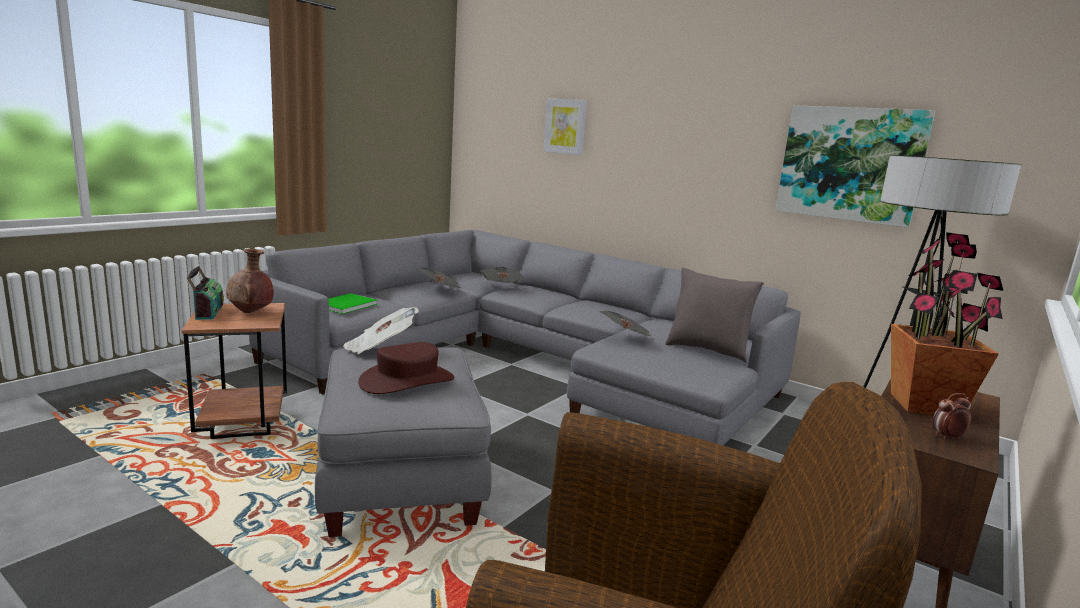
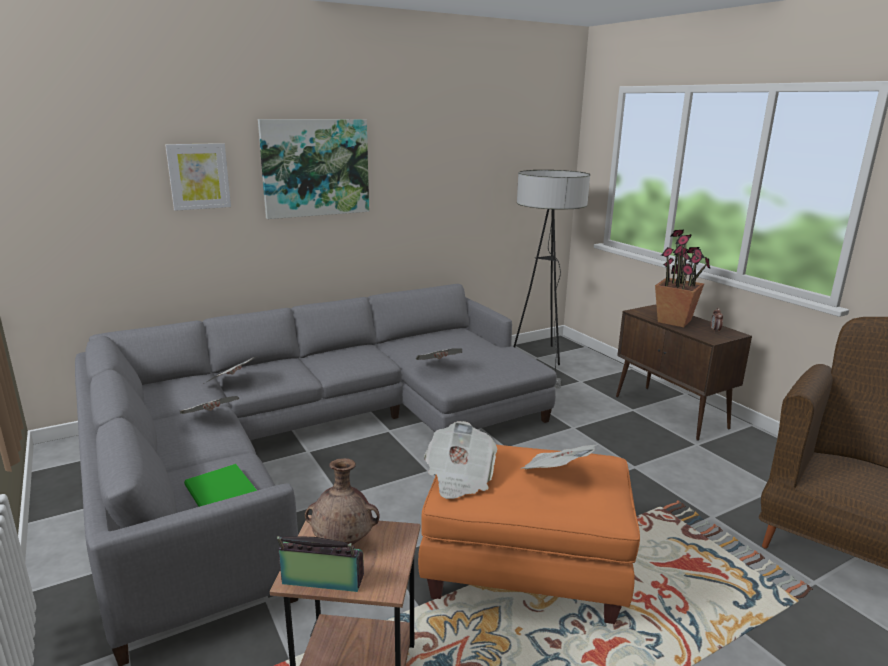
camera: 65 degrees left, 5 degrees up
(399, 478) = (523, 568): grey ottoman -> orange ottoman
(407, 380) = (556, 474): brown hat -> newspaper
(707, 350) = (479, 348): grey pillow -> none
(850, 164) = (470, 179): picture -> picture (315, 168)

